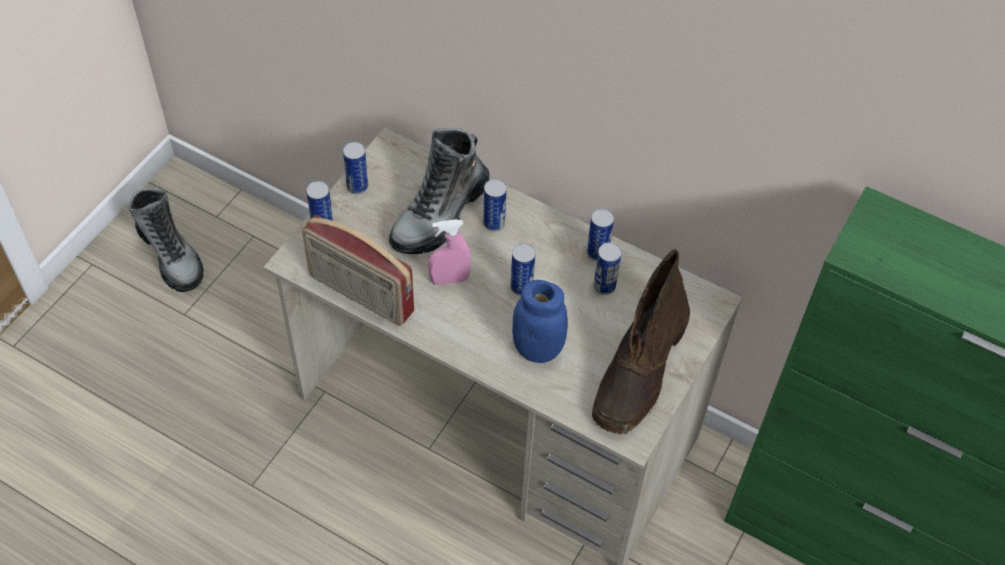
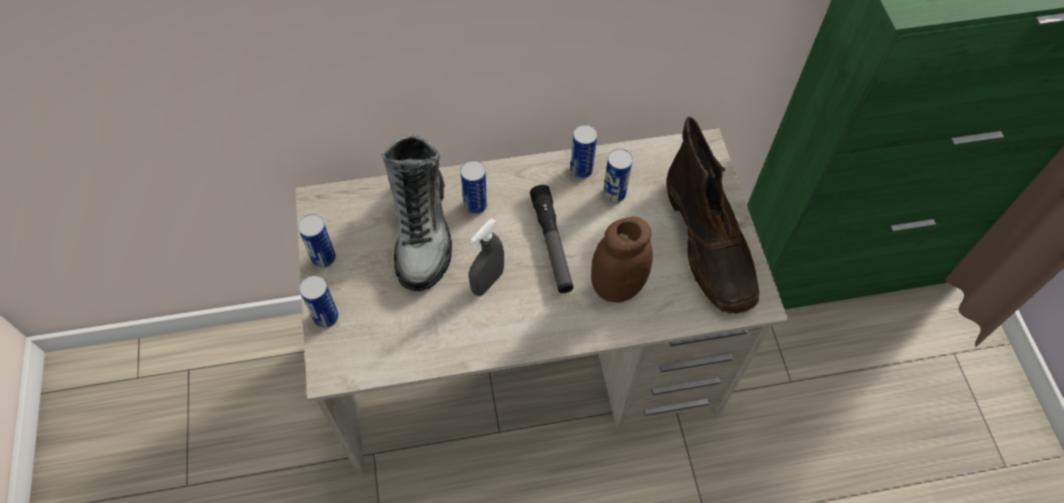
camera: 40 degrees left, 5 degrees up
(171, 255) = (125, 443): boot -> none
(360, 295) = (424, 355): radio -> none
(449, 279) = (487, 282): pink spray bottle -> grey spray bottle
(521, 287) = (552, 243): can -> flashlight
(537, 348) = (616, 286): blue jar -> brown jar

